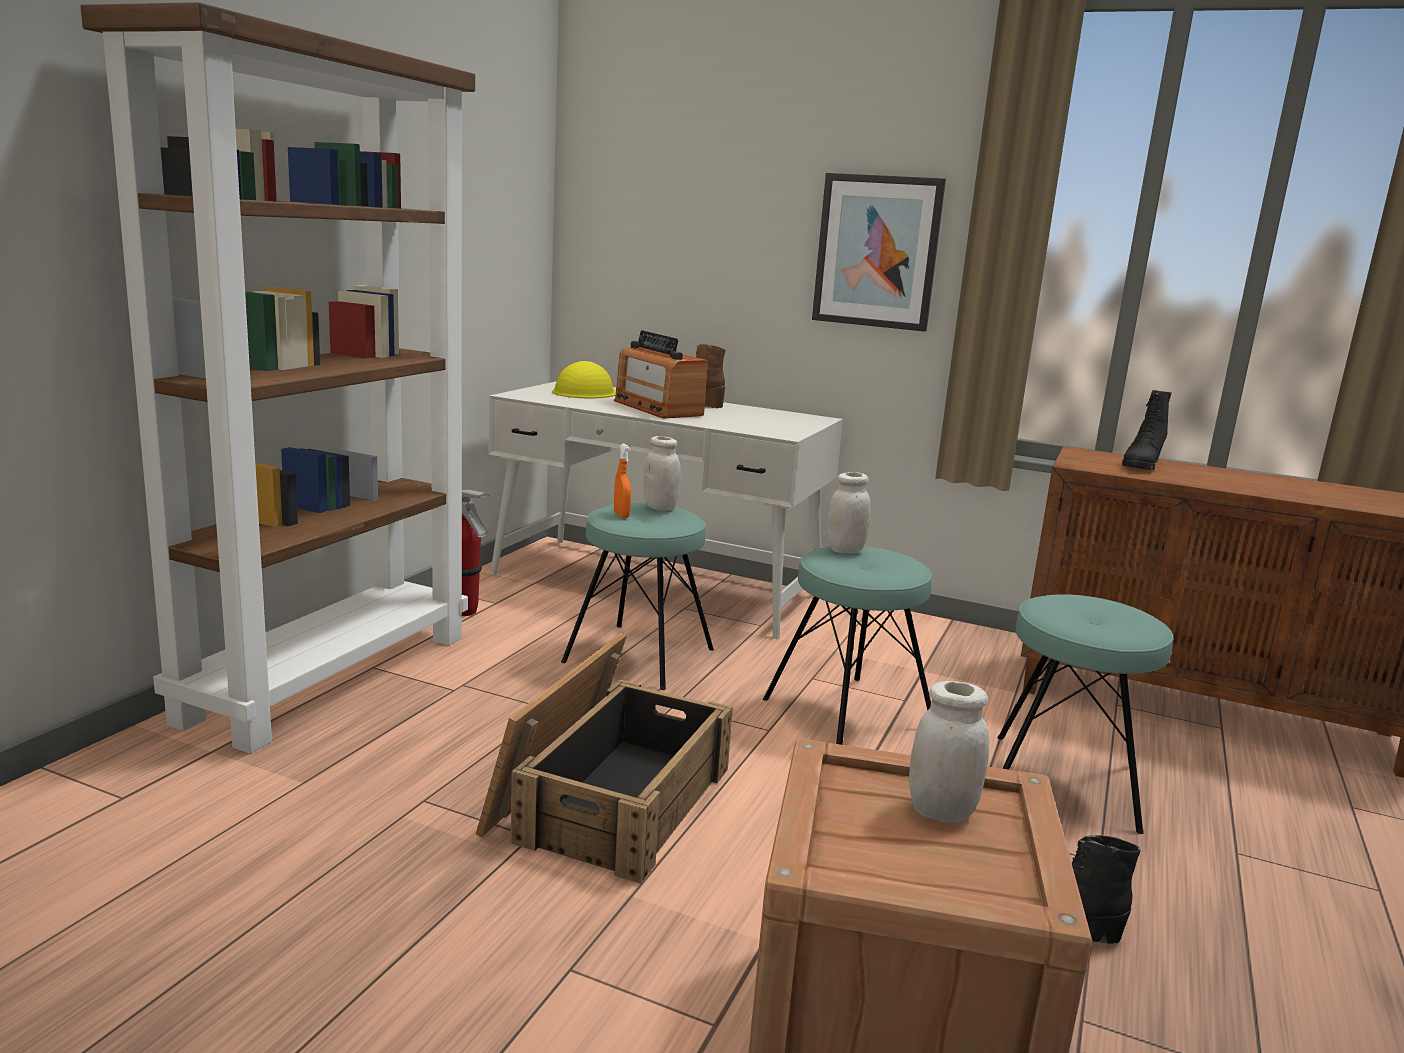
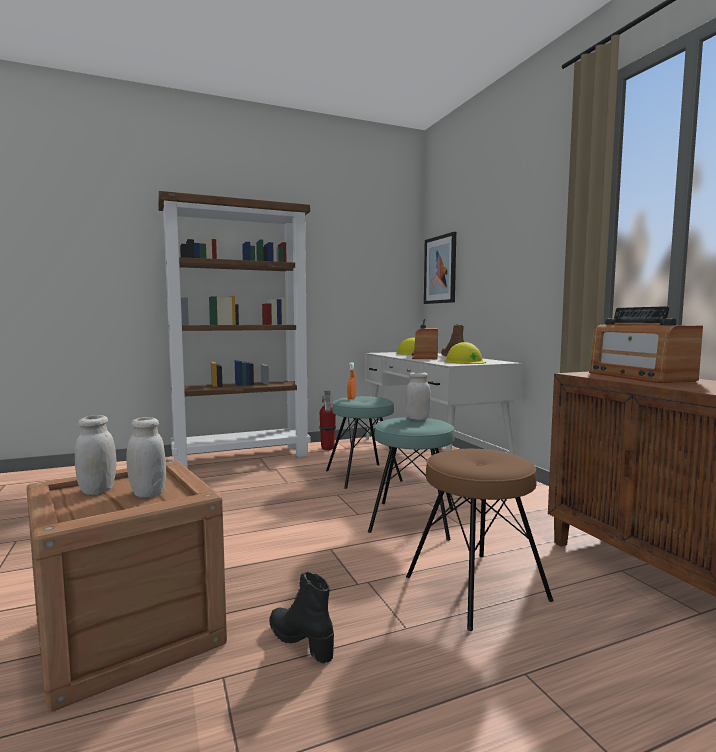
camera: 45 degrees right, 10 degrees down
(609, 798) = (241, 514): crate -> none
(660, 507) = (378, 398): white jar -> white jar (98, 490)
(768, 422) = (465, 361): none -> yellow hard hat
(877, 252) = (535, 260): picture -> picture (440, 270)
(1064, 782) = (476, 588): turquoise stool -> brown stool
(1141, 466) = (639, 377): black boot -> radio

